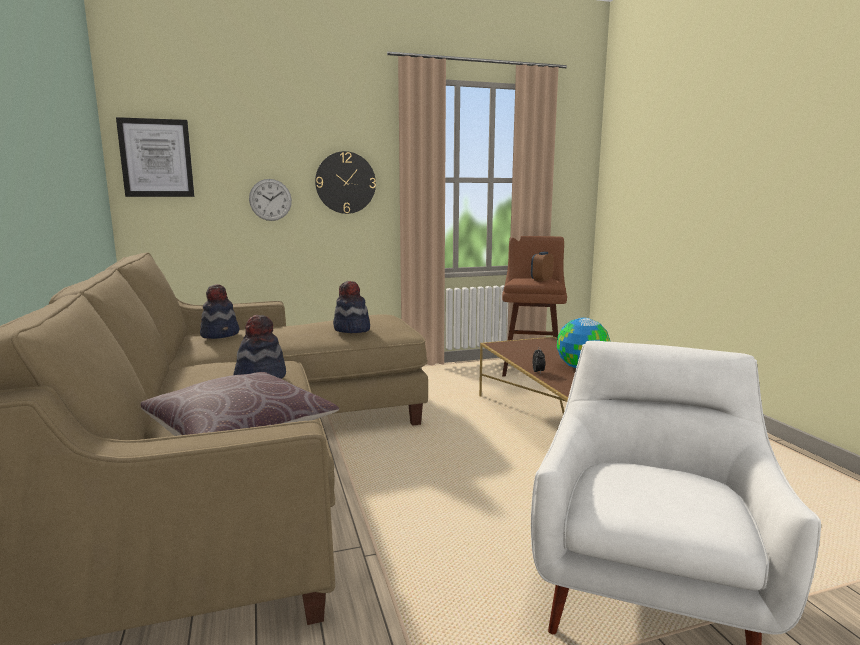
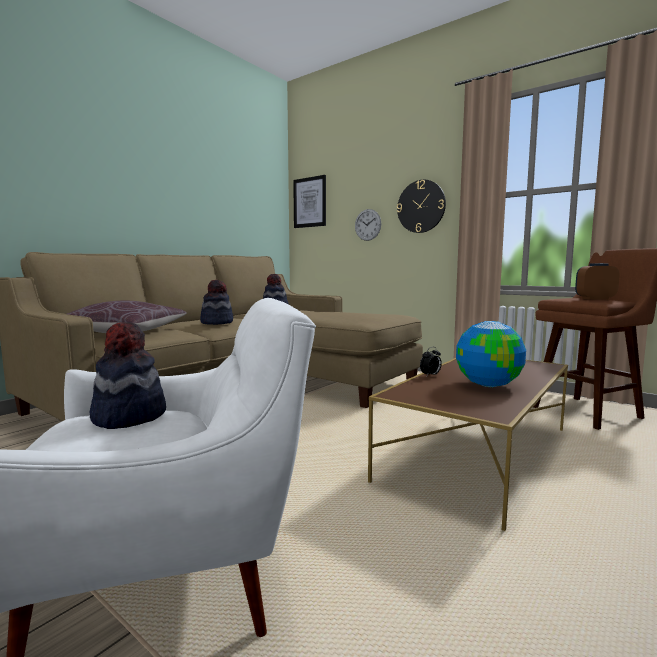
camera: 55 degrees right, 5 degrees down
(351, 329) = (336, 314): hat -> hat (128, 416)

